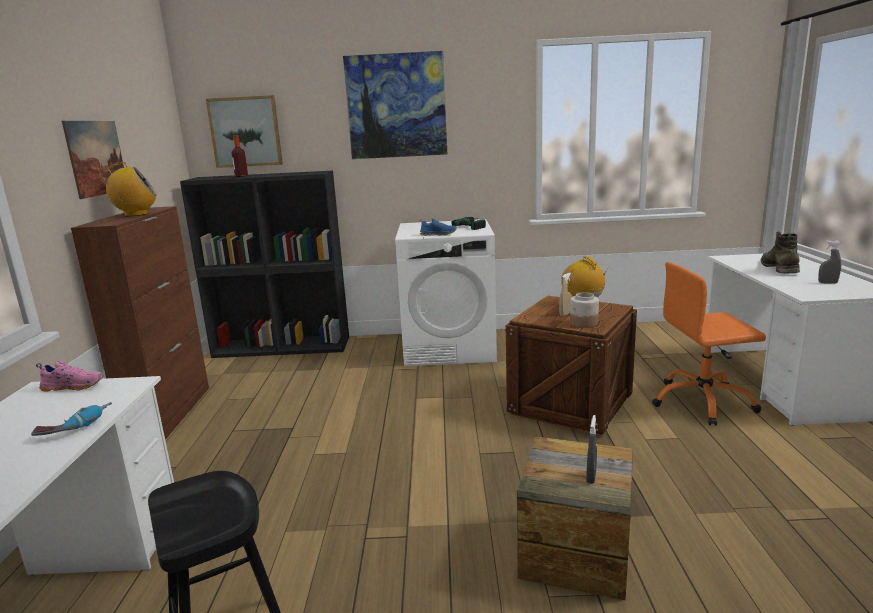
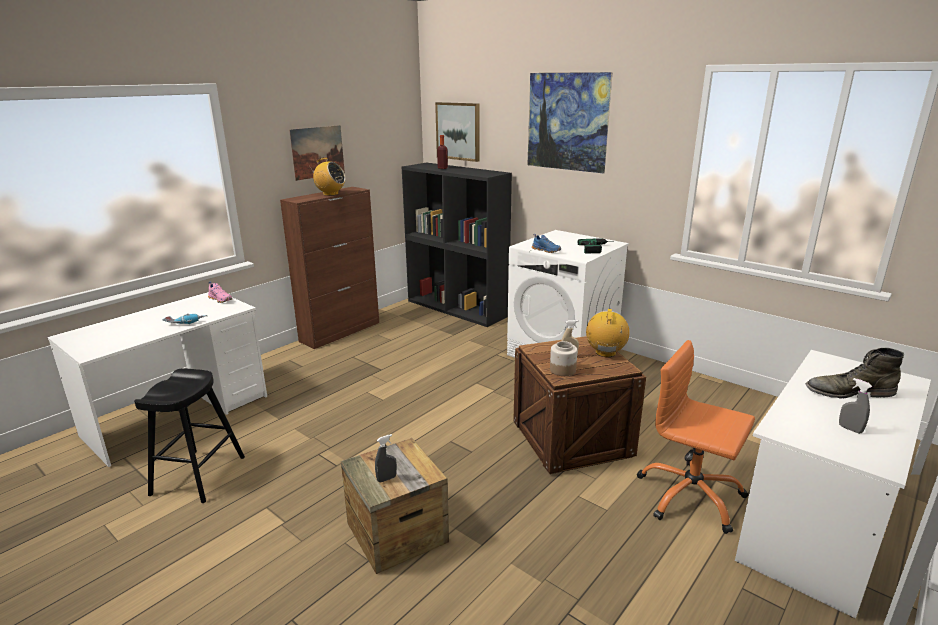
camera: 40 degrees right, 5 degrees up
(779, 268) = (848, 392): green boot -> green boot turned 135 degrees counterclockwise

